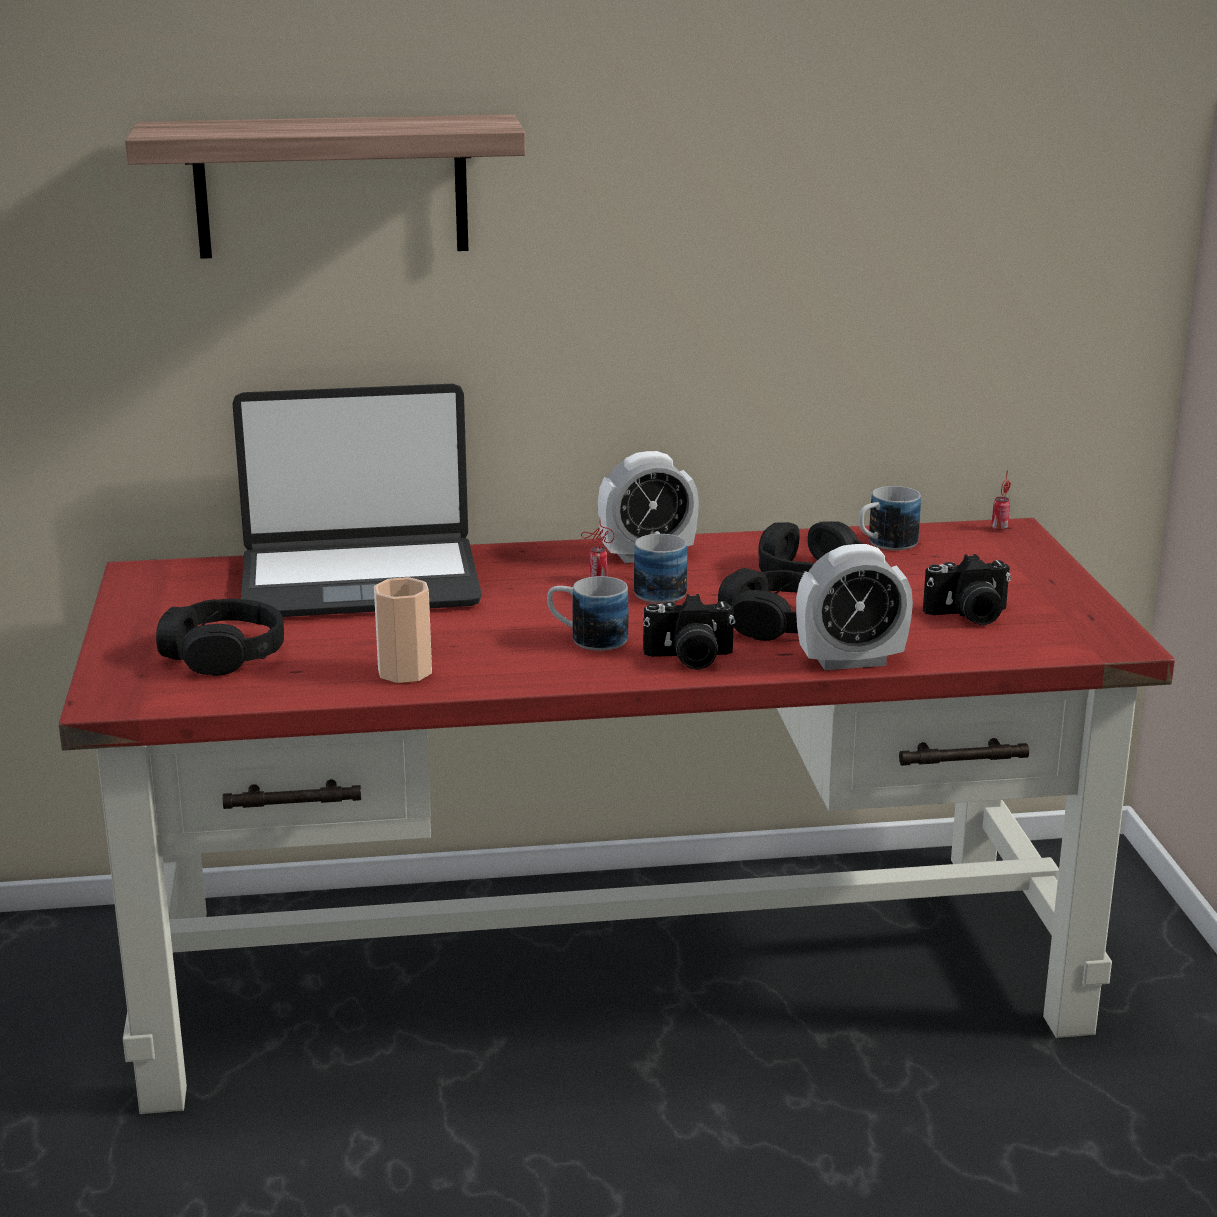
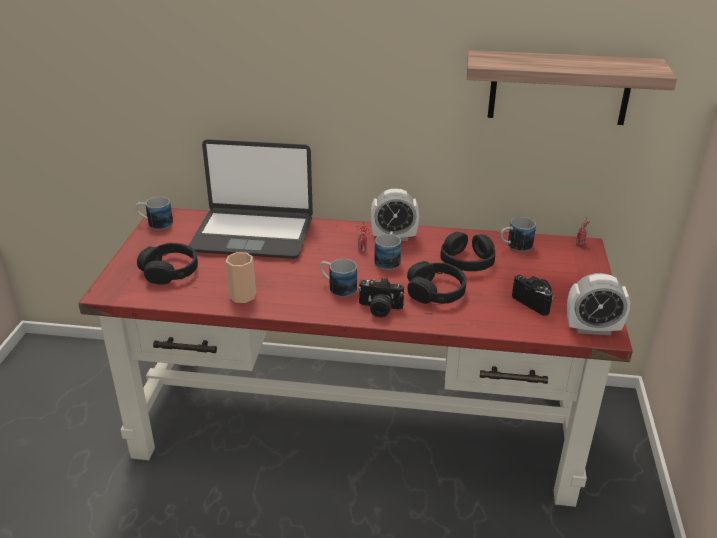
camera: 15 degrees right, 10 degrees up
(136, 586) = (155, 223): none -> mug
(331, 186) = (250, 43): shelf -> shelf (559, 88)
(850, 661) = (458, 324): alarm clock -> alarm clock (592, 329)
(969, 615) = (535, 302): camera -> camera turned 135 degrees counterclockwise

